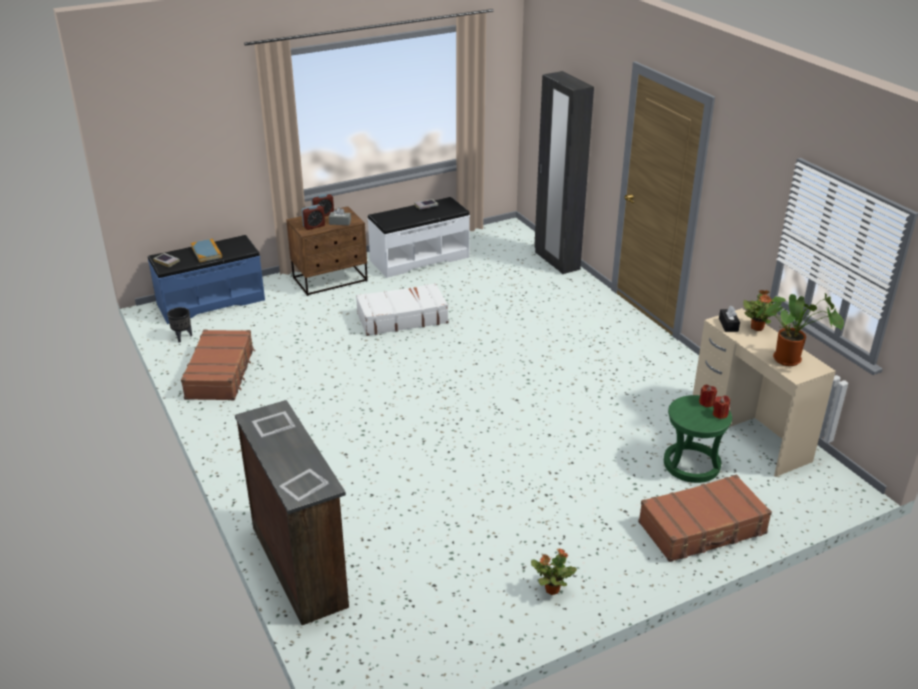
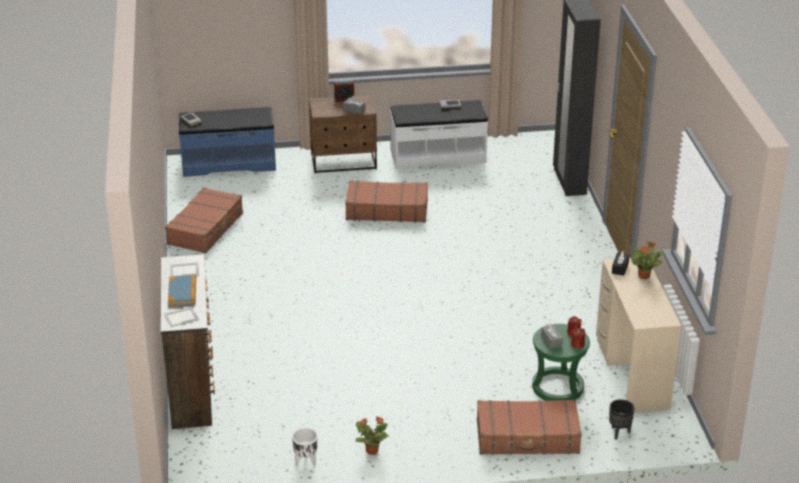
camera: 20 degrees right, 0 degrees up
(182, 337) = (190, 191): black planter -> black planter (619, 432)
(206, 252) = (228, 118): book -> book (182, 292)
(314, 226) = (329, 109): alarm clock -> none
(402, 318) = (386, 210): white suitcase -> brown suitcase
(486, 625) = (305, 462): none -> white planter
(691, 416) = (551, 340): none -> grey tissue box
(790, 359) = (648, 308): potted plant -> none

